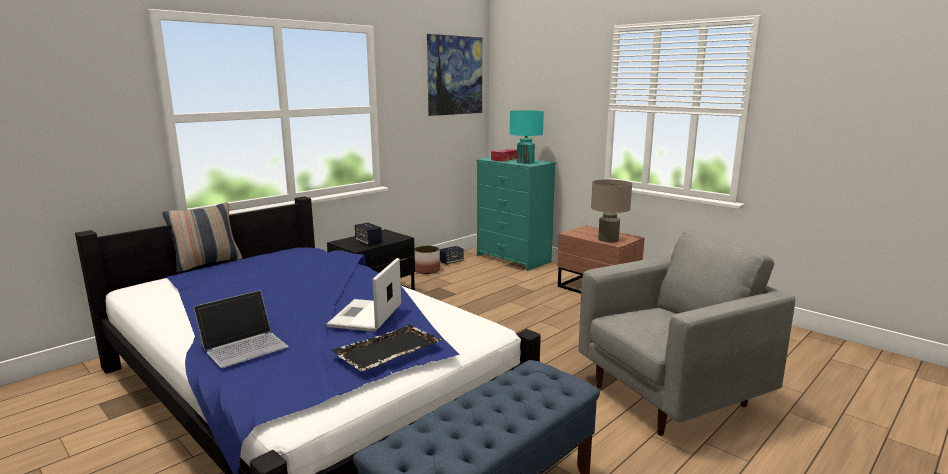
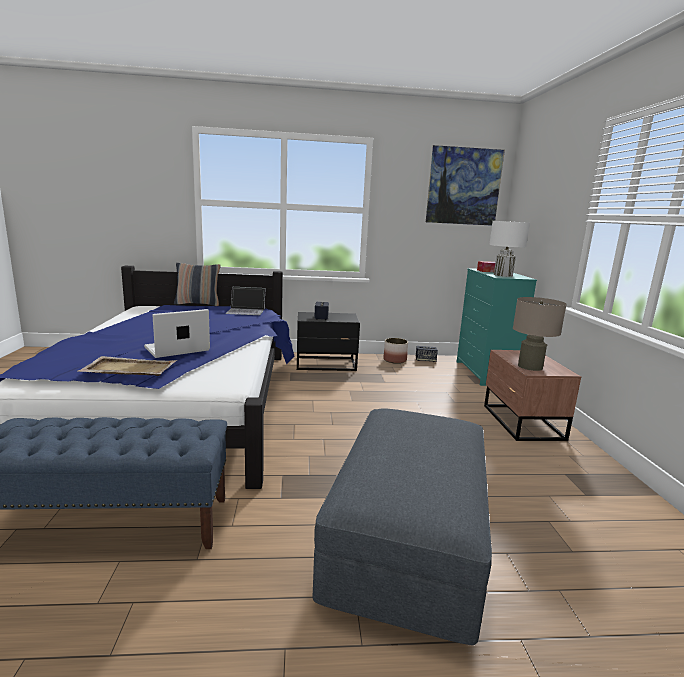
camera: 40 degrees right, 0 degrees up
(244, 345) = (90, 341): laptop -> laptop (246, 311)
(387, 350) = (129, 369): black tray -> beige tray
(525, 162) = (503, 275): turquoise table lamp -> white table lamp
(670, 396) = (407, 538): grey armchair -> grey ottoman

